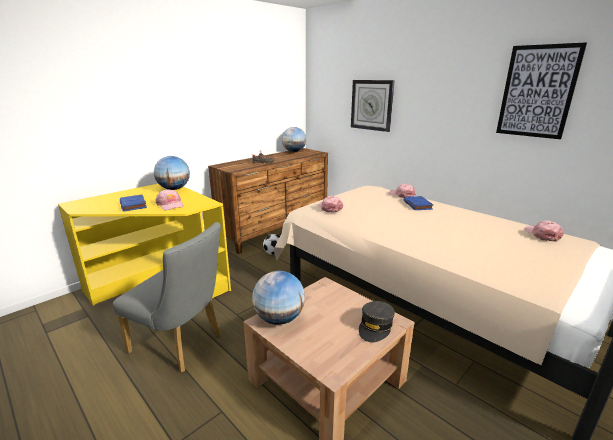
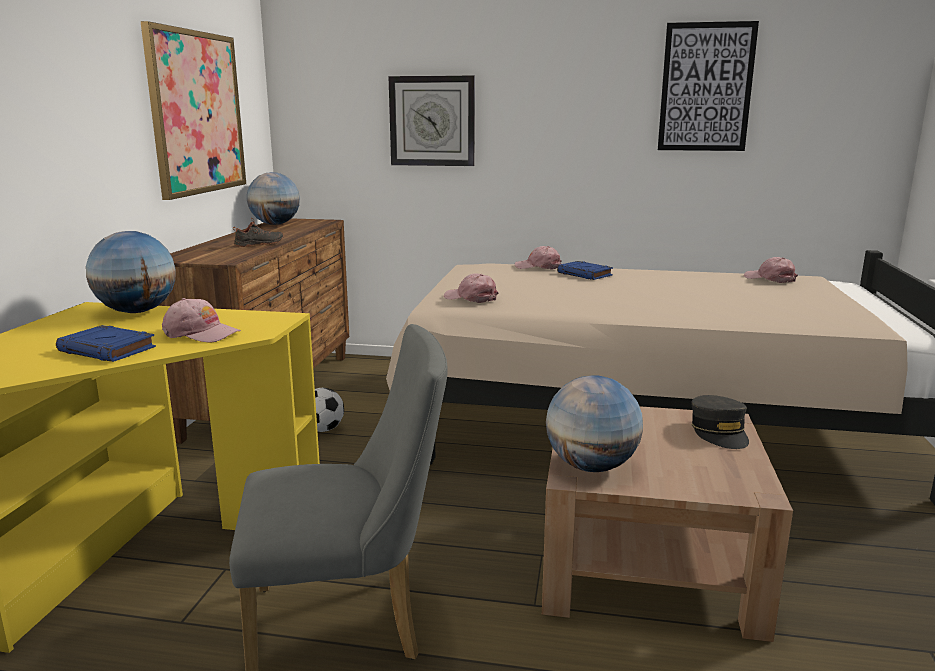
camera: 35 degrees left, 5 degrees down
(250, 99) = (196, 113): none -> picture

